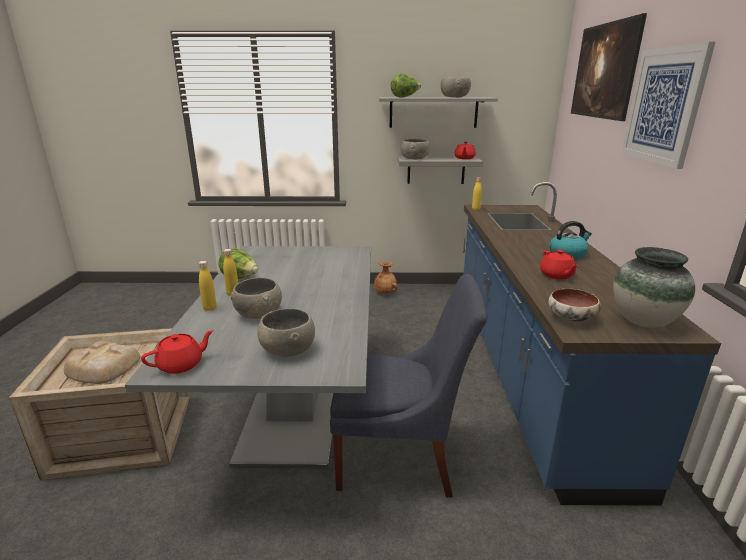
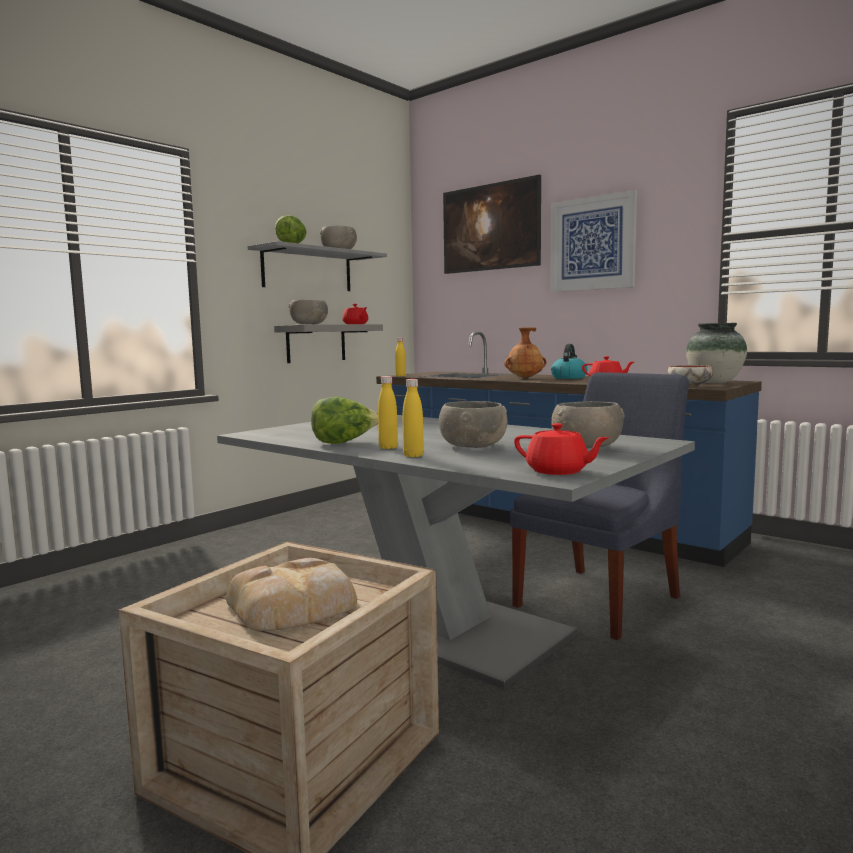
camera: 50 degrees left, 15 degrees down
(181, 364) = (558, 471): red teapot -> red teapot turned 120 degrees clockwise
(385, 293) = (293, 521): brown vase -> brown vase (524, 378)

